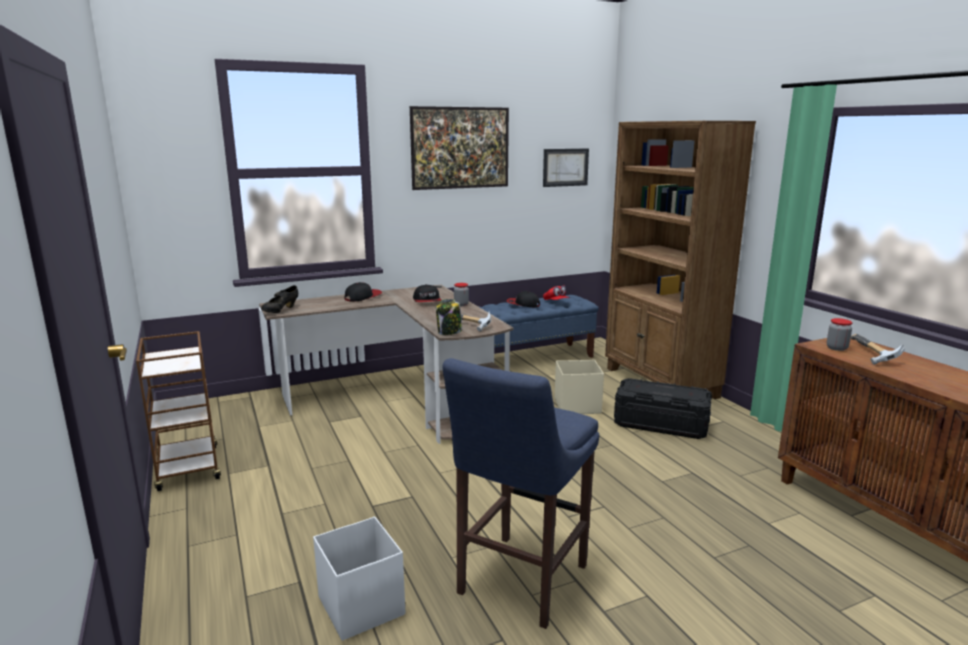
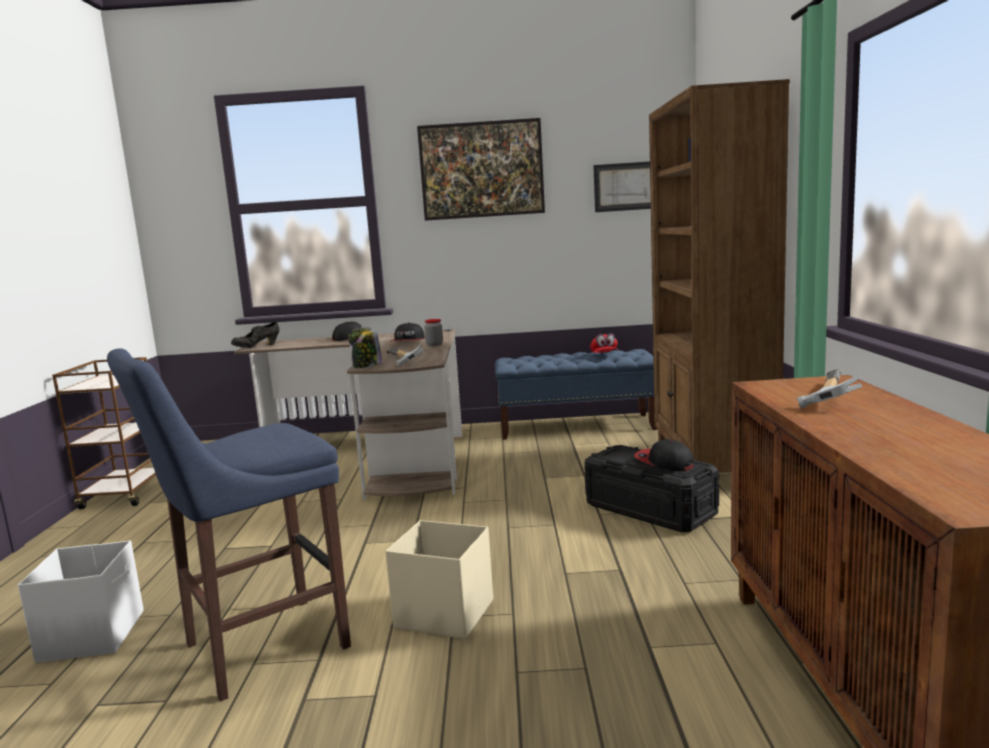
camera: 25 degrees right, 5 degrees down
(523, 304) = (560, 356): cap -> cap (663, 462)
(576, 406) = (565, 479): beige storage box -> beige storage box (443, 613)
(837, 348) = (786, 388): jar -> none

